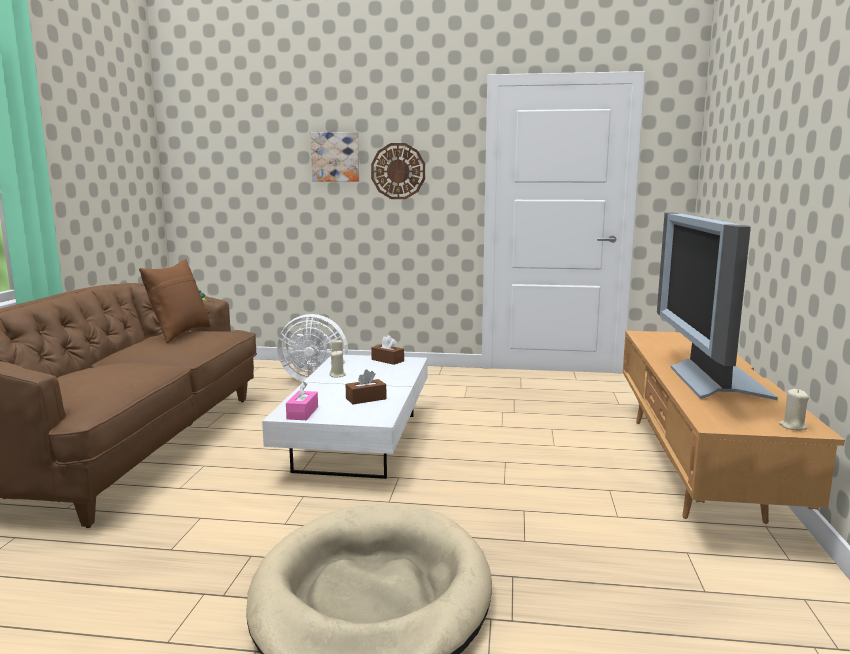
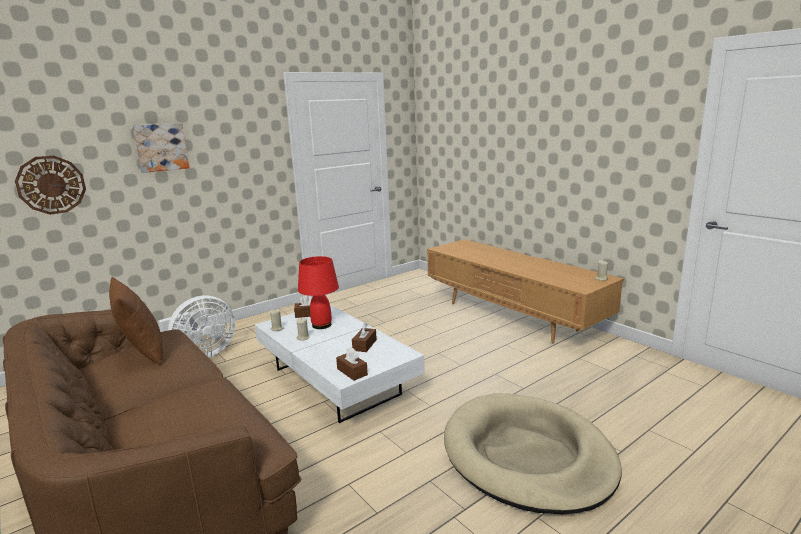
camera: 45 degrees left, 5 degrees up
(302, 413) = (352, 372): pink tissue box -> brown tissue box
(376, 371) = (321, 325): none -> red table lamp
(398, 171) = (222, 155): wall clock -> wall clock (51, 185)
(711, 383) = (532, 268): television -> none

